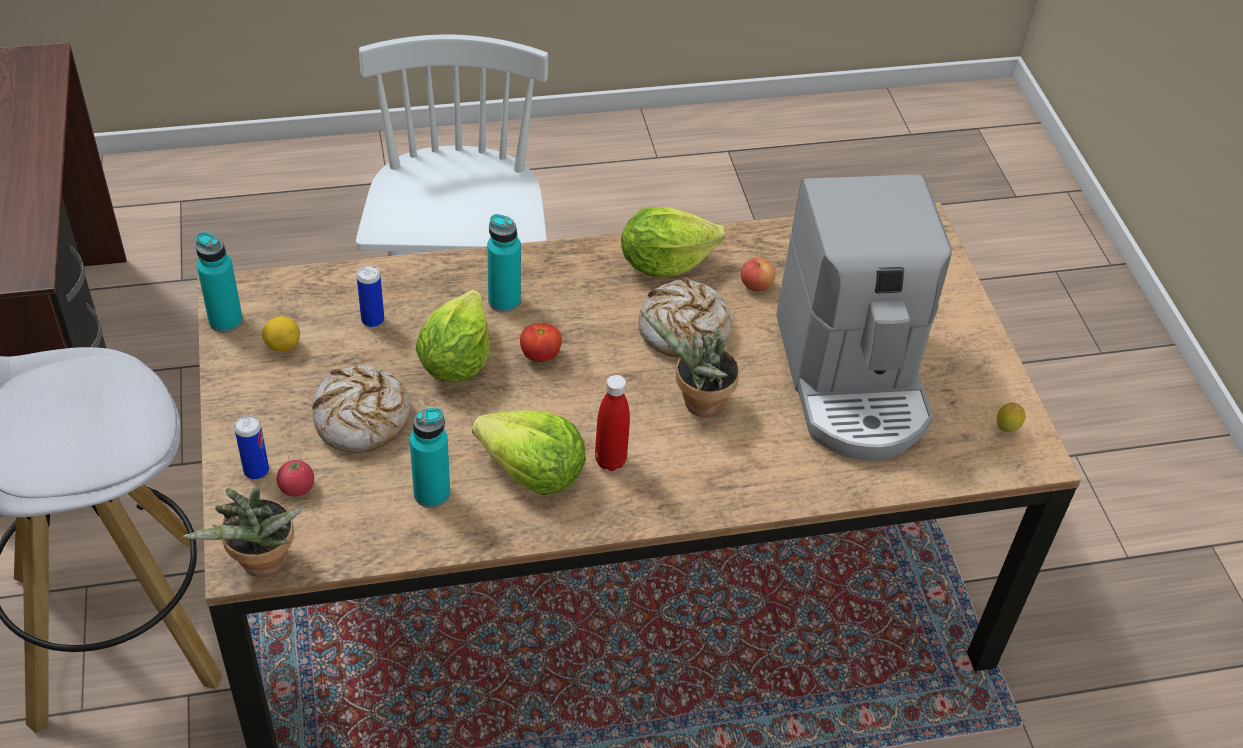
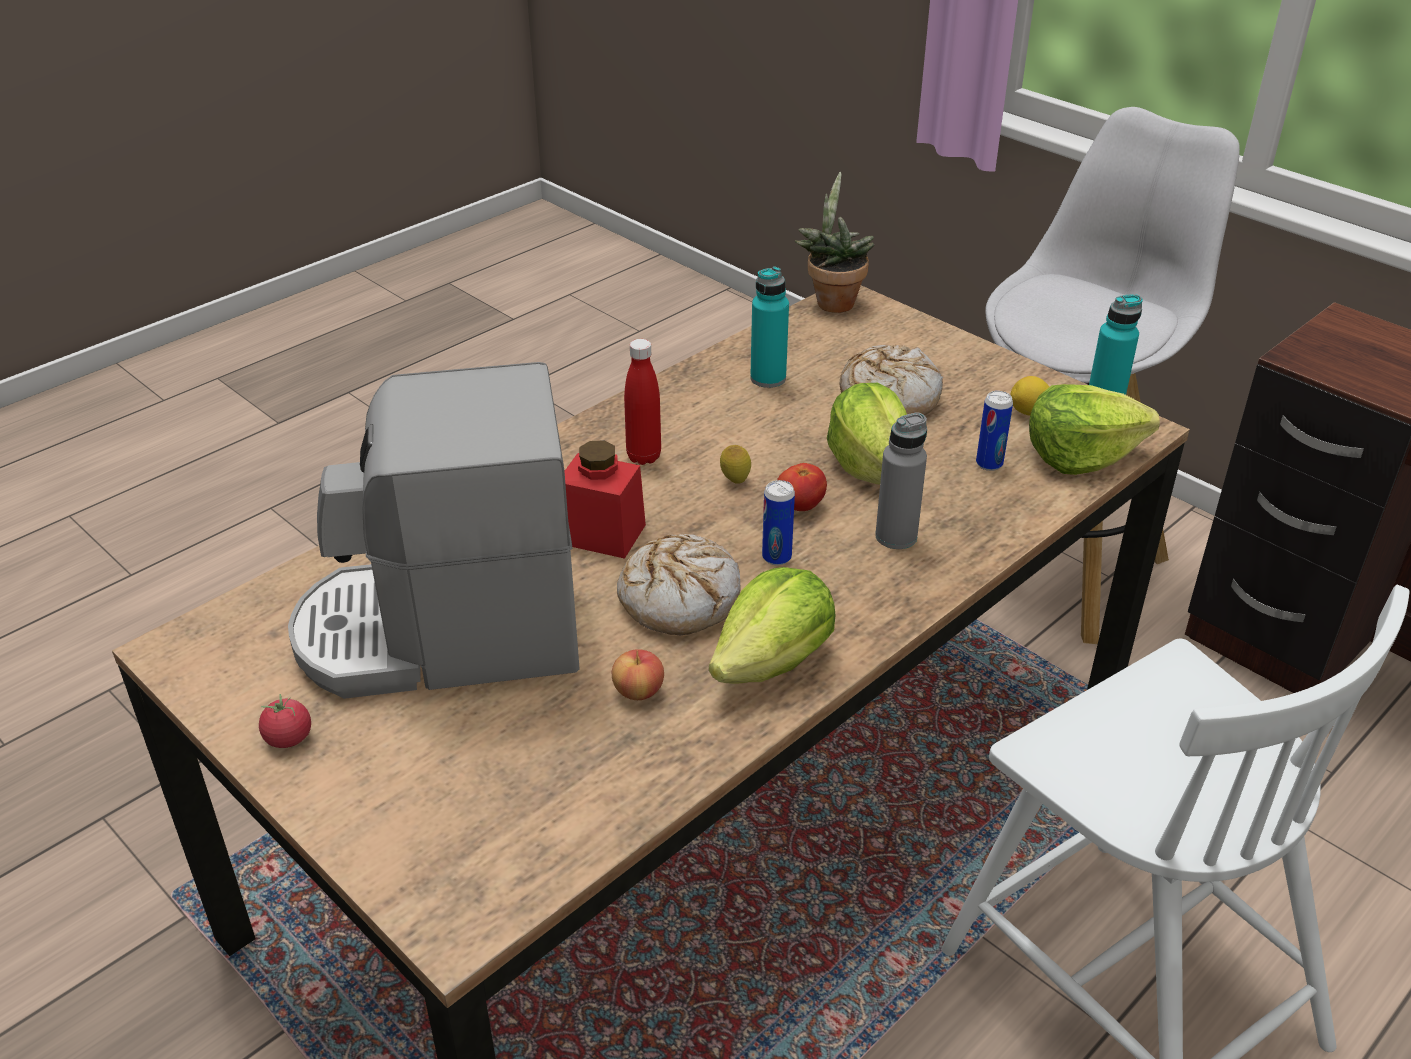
camera: 150 degrees right, 10 degrees down
(256, 471) = (915, 339): can -> can (776, 557)
(297, 487) = (872, 342): tomato -> tomato (288, 738)
(504, 301) = (896, 536): turquoise bottle -> grey bottle
(532, 471) = (704, 422): lettuce -> lettuce (1080, 455)
(697, 404) = (602, 534): potted plant -> red jar
(852, 380) = (443, 634): coffee machine -> coffee machine turned 60 degrees counterclockwise
(1006, 429) = (222, 663): lemon -> lemon (735, 481)

